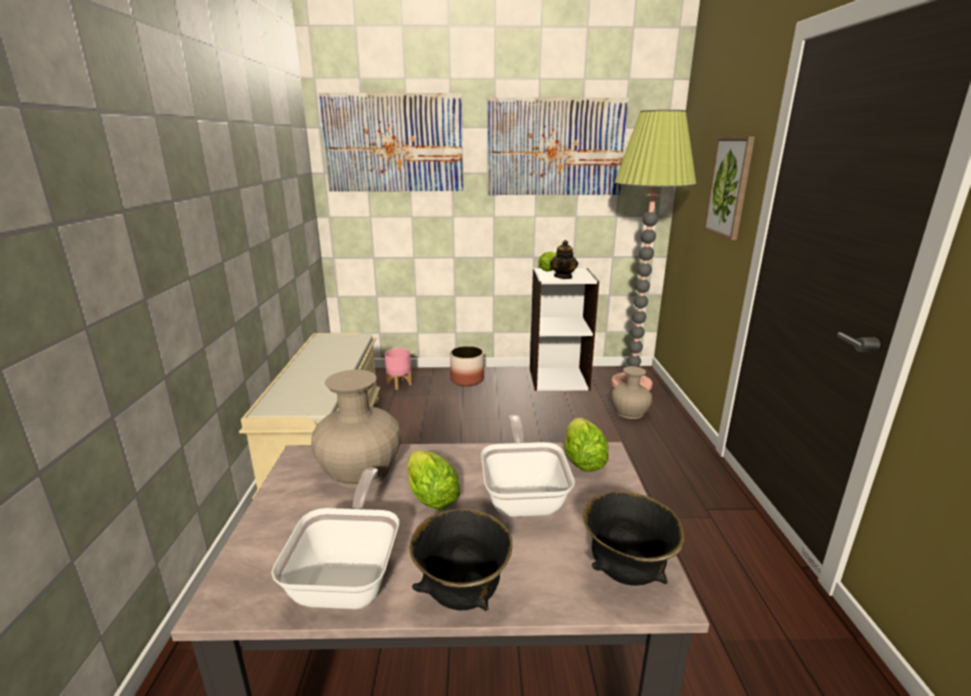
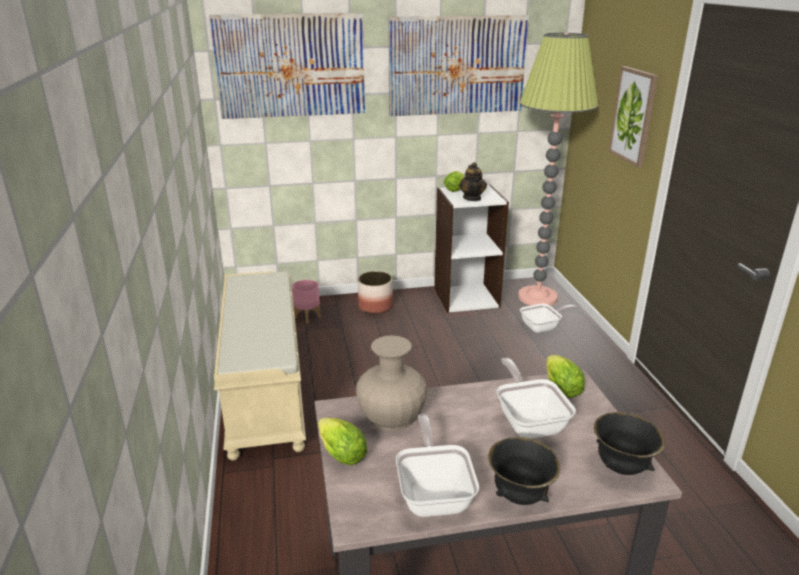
camera: 10 degrees left, 5 degrees up
(429, 494) = (458, 429): lettuce -> lettuce (339, 453)
(629, 412) = (543, 327): beige vase -> frying pan

